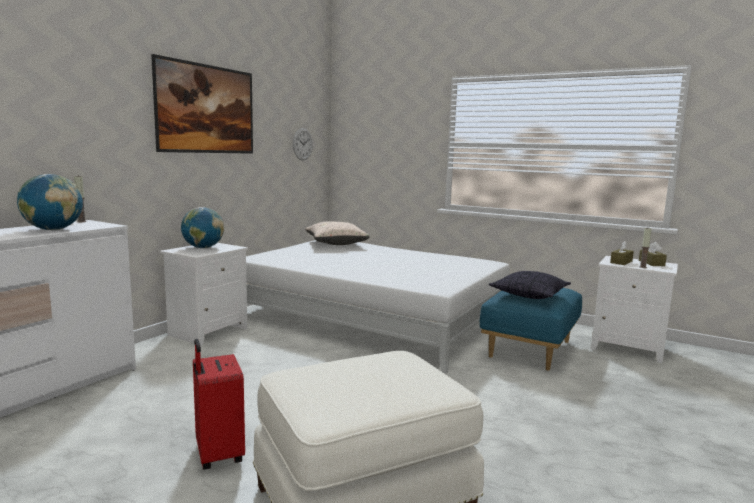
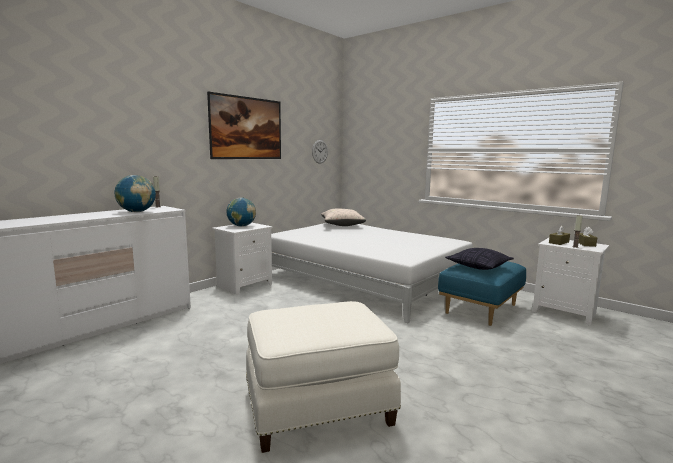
camera: 10 degrees right, 0 degrees up
(217, 454) = (229, 367): red suitcase -> none

